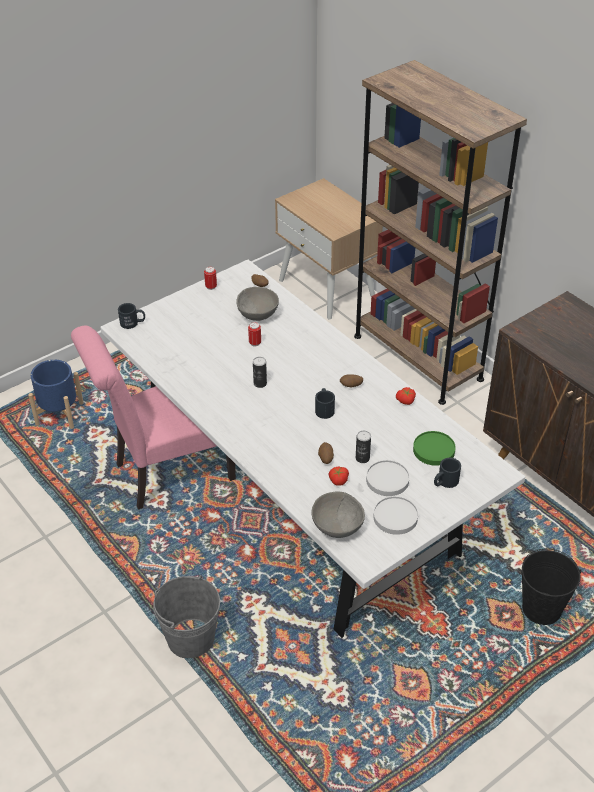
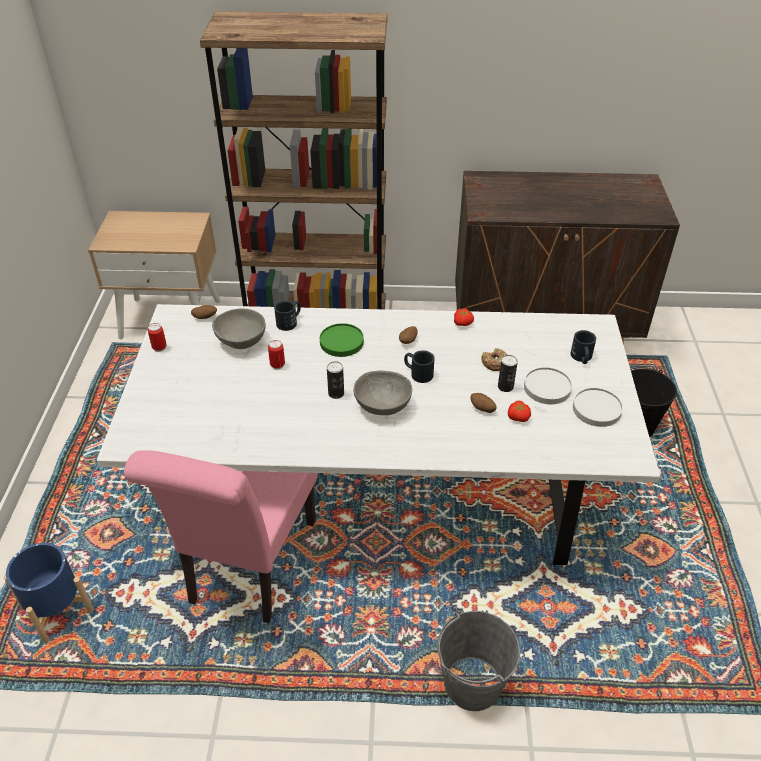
camera: 50 degrees left, 0 degrees up
(133, 323) = (129, 431): black mug -> black mug (290, 321)
(337, 526) = (575, 451): grey bowl -> grey bowl (382, 406)
(381, 440) = (494, 363): none -> donut
(434, 450) = (538, 342): green plate -> green plate (342, 342)

